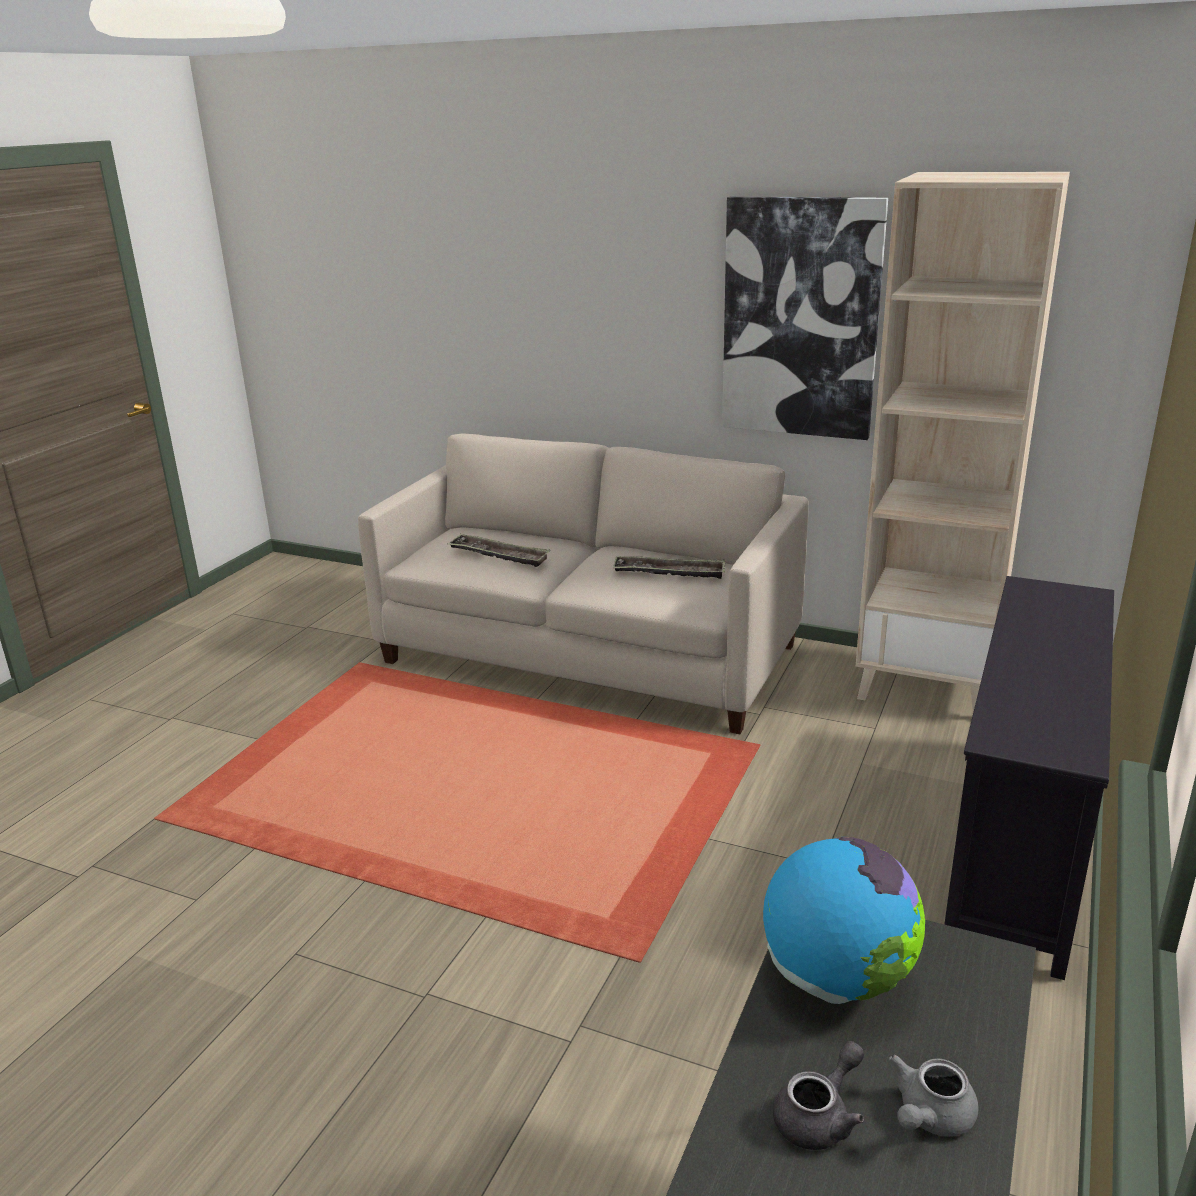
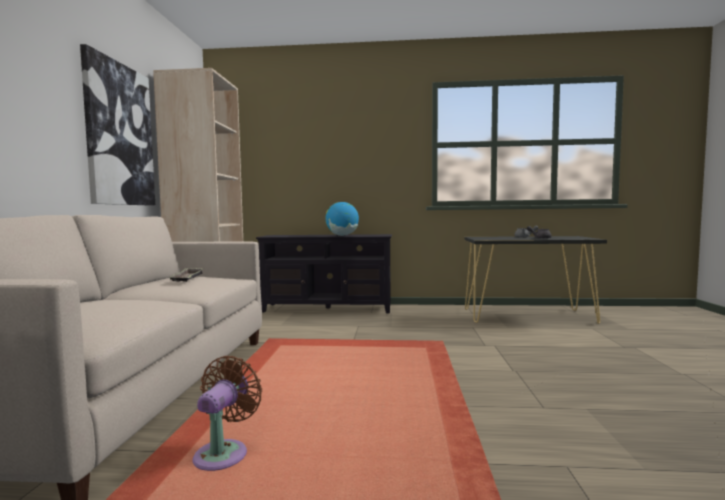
camera: 110 degrees left, 20 degrees down
(410, 710) = (224, 453): none -> brown fan
(498, 555) = (121, 305): tray -> none
(837, 978) = (500, 238): globe -> globe (342, 235)

